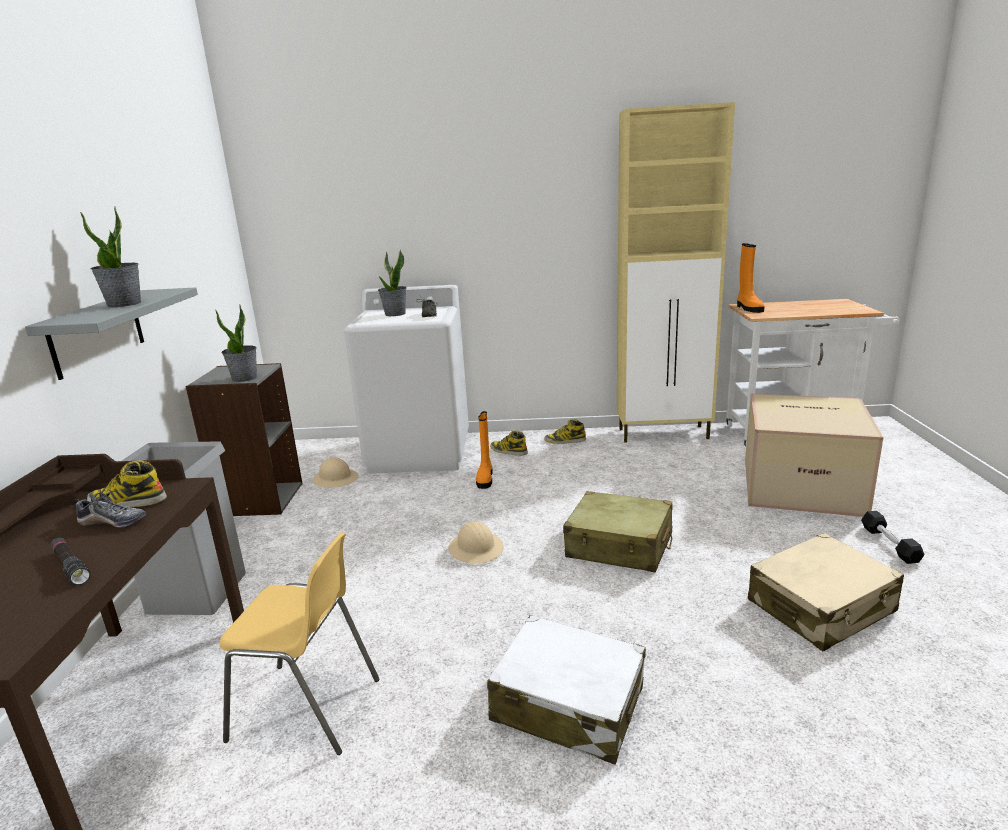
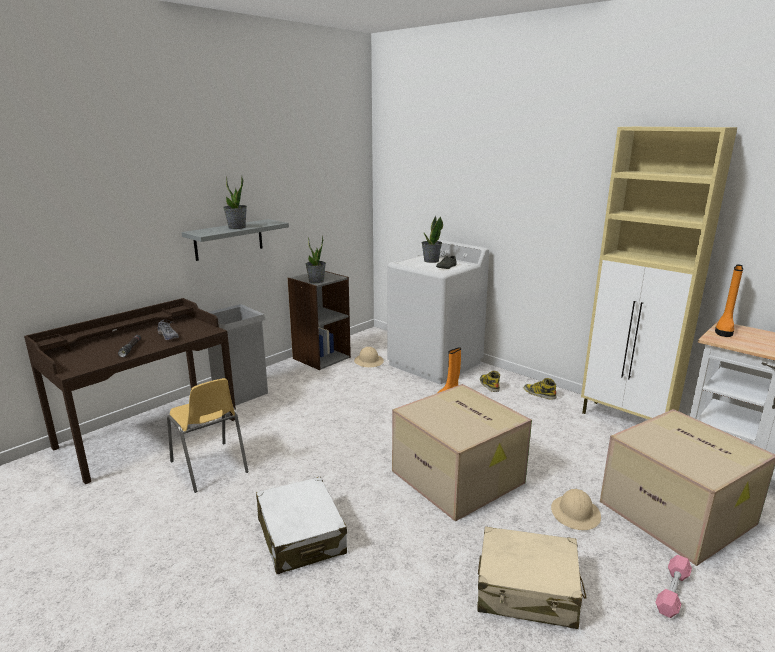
camera: 40 degrees right, 0 degrees up
(127, 502) = (185, 329): boot -> none
(476, 549) = (379, 435): beige hard hat -> beige hard hat (575, 513)
(619, 546) = (459, 477): beige suitcase -> cardboard box
(889, 544) = (672, 592): black dumbbell -> pink dumbbell

